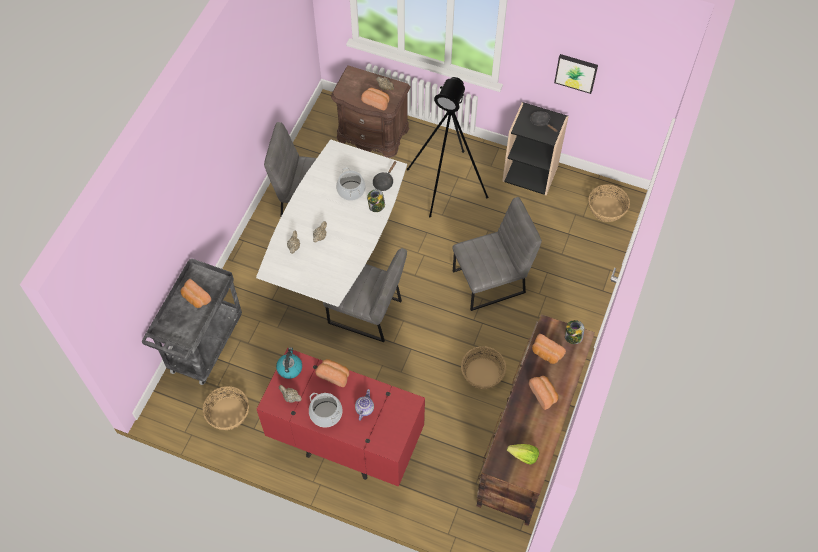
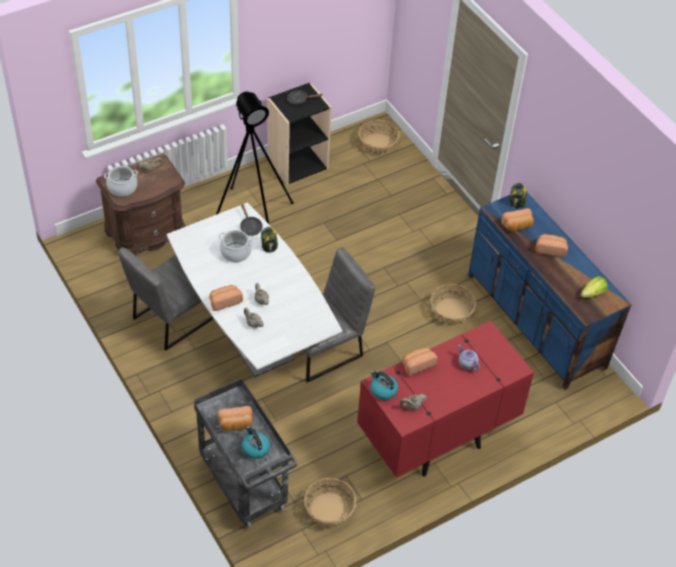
camera: 55 degrees left, 10 degrees down
(184, 324) = (255, 448): none -> kettle
(326, 413) = (449, 391): cooking pot -> cooking pot (122, 187)
(376, 102) = (159, 183): bread -> bread (225, 301)
(491, 281) = (373, 252): grey chair -> none
(527, 440) = (535, 322): brown cabinet -> blue cabinet
(576, 72) = (308, 33): picture -> none

